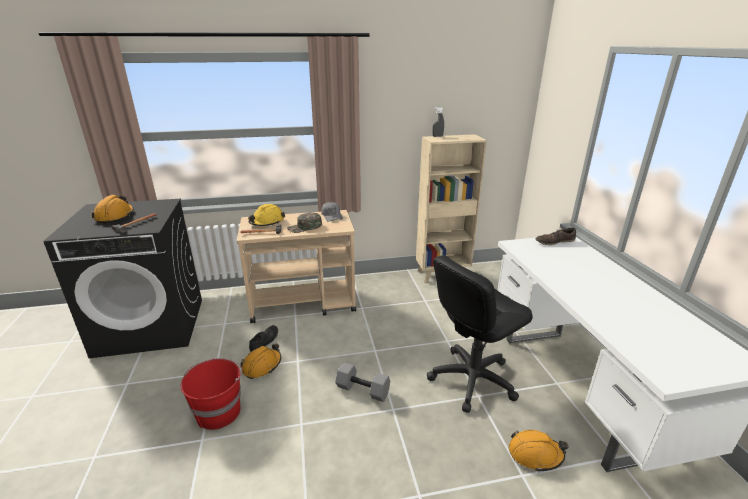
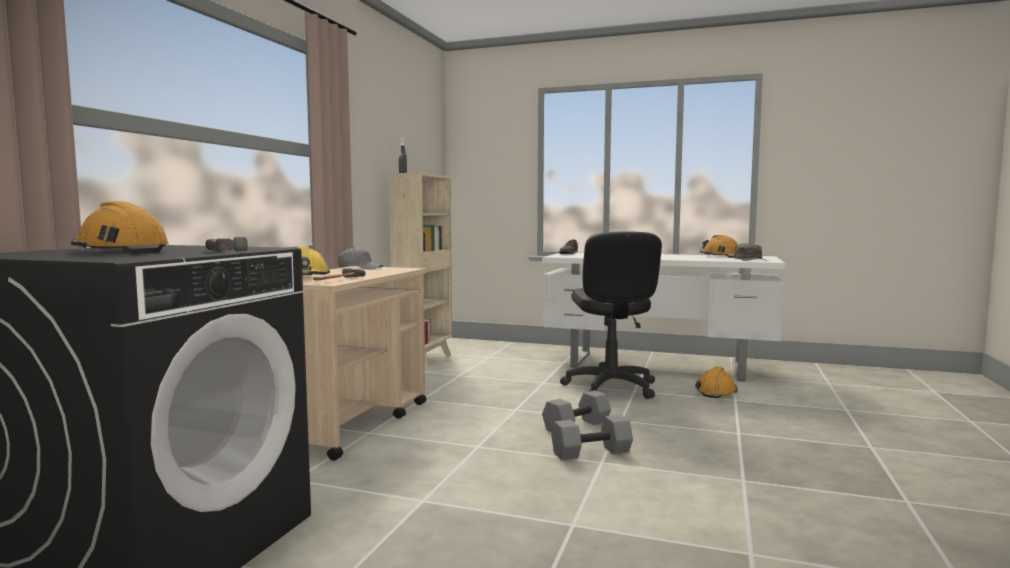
camera: 60 degrees left, 20 degrees down
(219, 411) = (524, 507): red bucket -> none
(262, 366) = (457, 467): orange hard hat -> orange hard hat (719, 256)
(264, 341) = (399, 458): black shoe -> none
(305, 227) = (367, 273): green cap -> green cap (750, 259)
(316, 413) = (591, 452): none -> grey dumbbell

